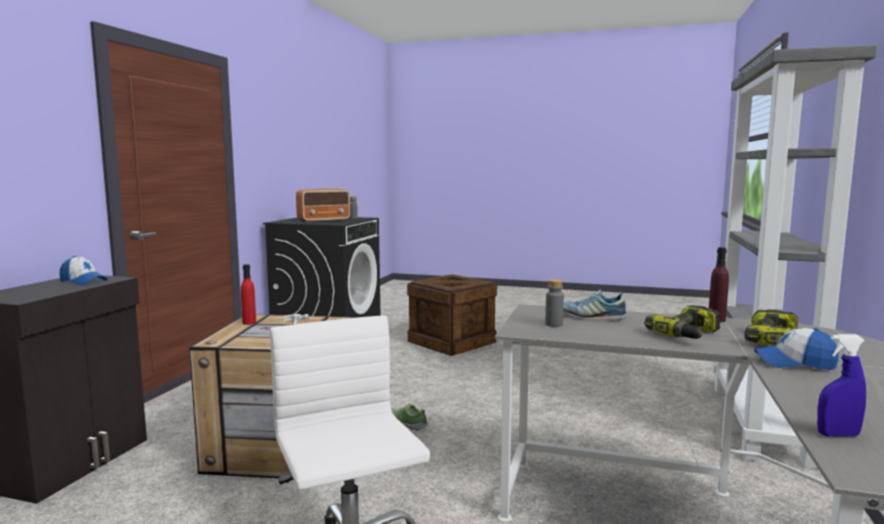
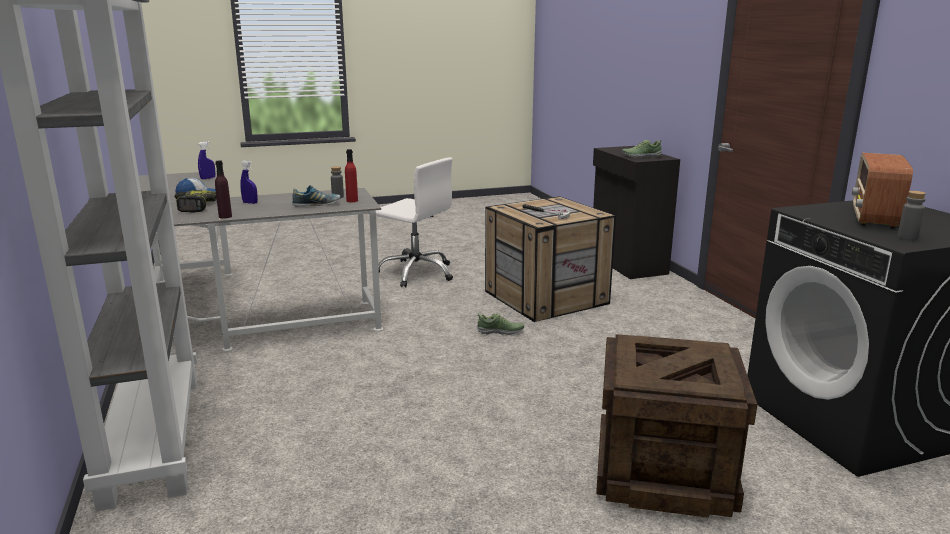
camera: 145 degrees right, 10 degrees up
(83, 281) = (641, 156): cap -> shoe
(249, 323) = (585, 210): red bottle -> red bottle (352, 201)
(688, 335) = (250, 203): power drill -> blue spray bottle

